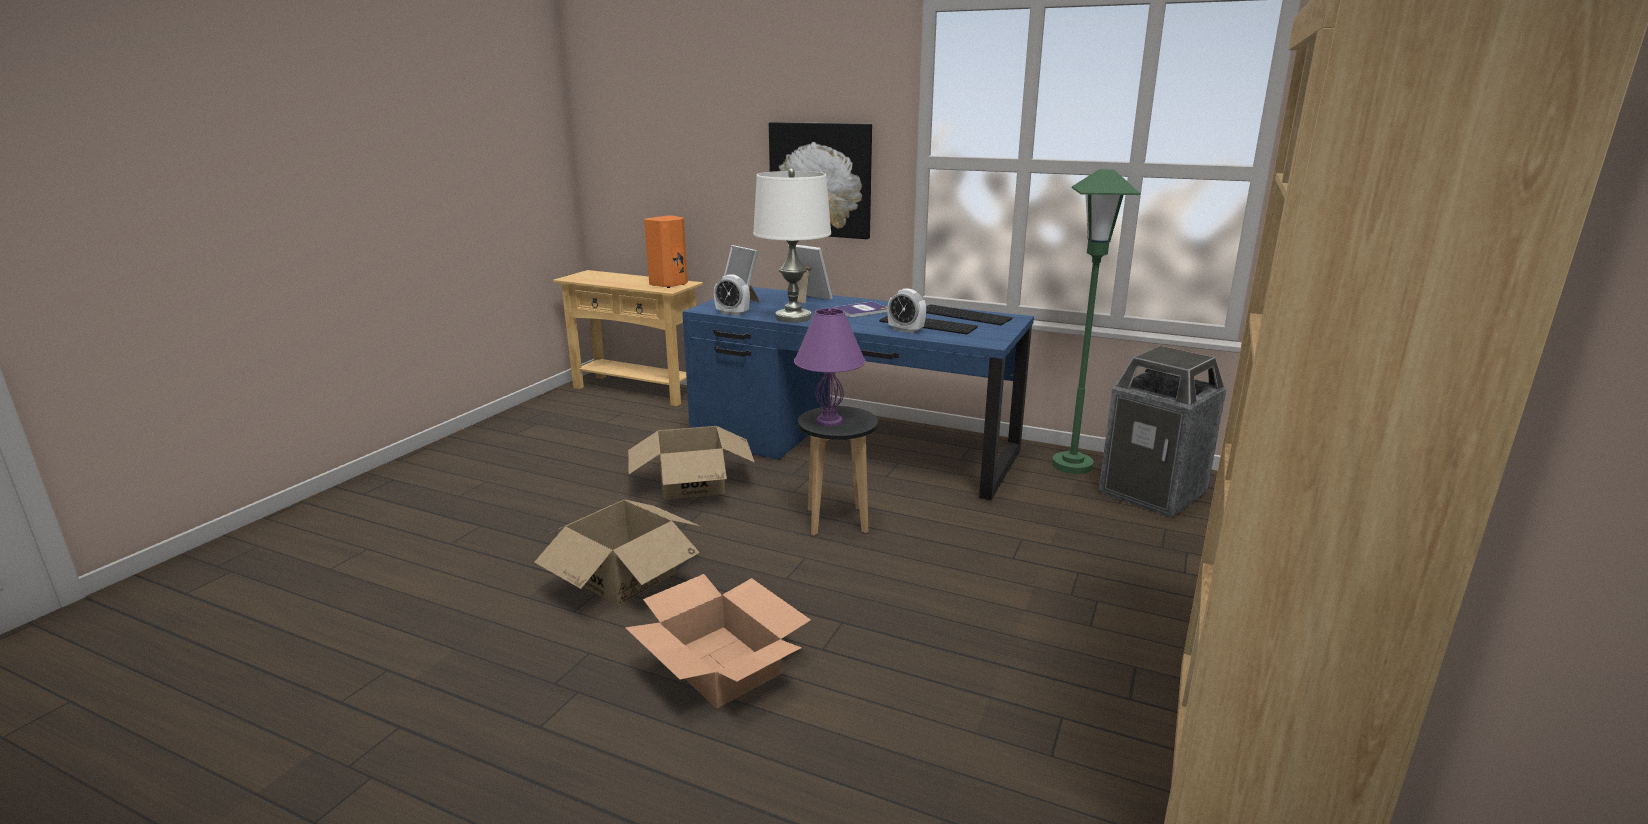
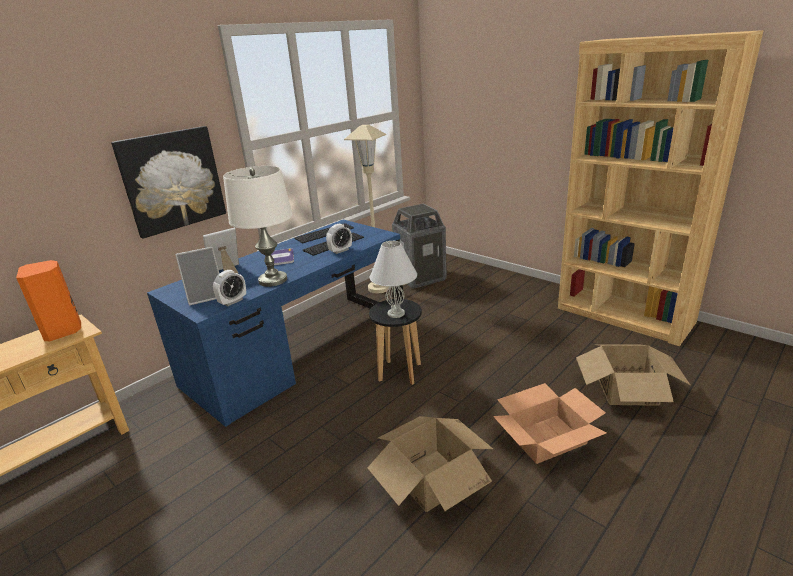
camera: 70 degrees left, 5 degrees up
(692, 483) = (302, 432): cardboard box -> cardboard box (626, 389)
(829, 421) = (396, 313): purple table lamp -> white table lamp
(1072, 465) = (379, 288): green floor lamp -> beige floor lamp

